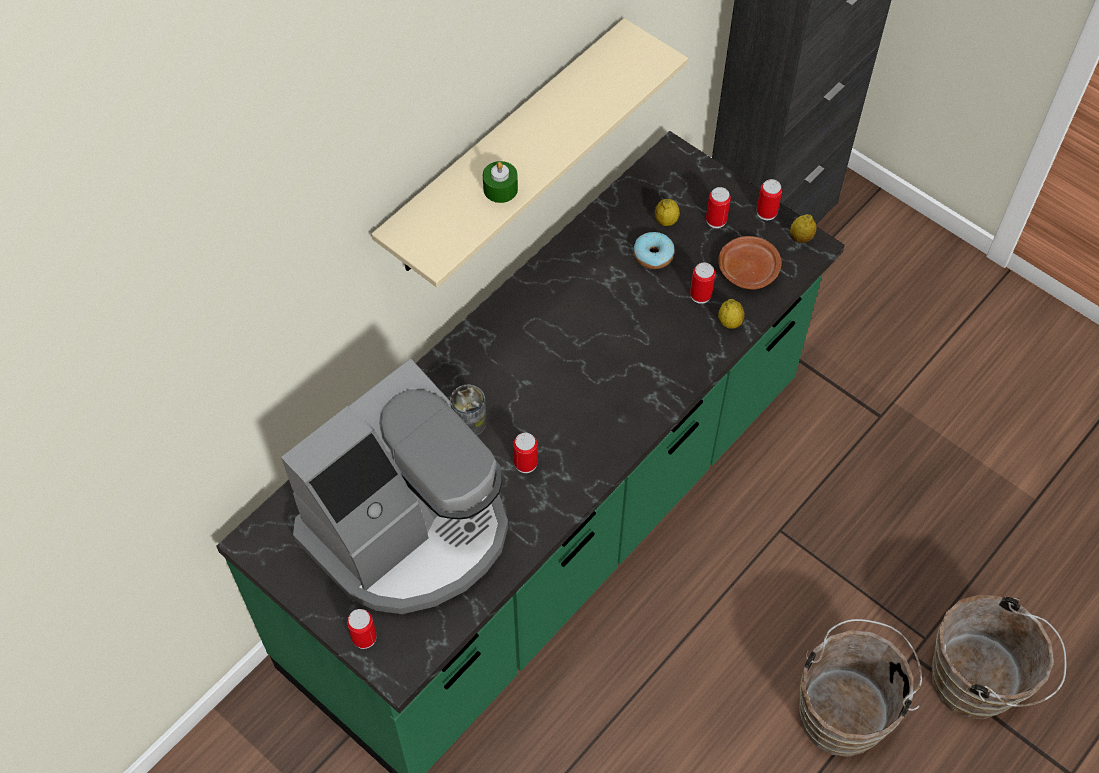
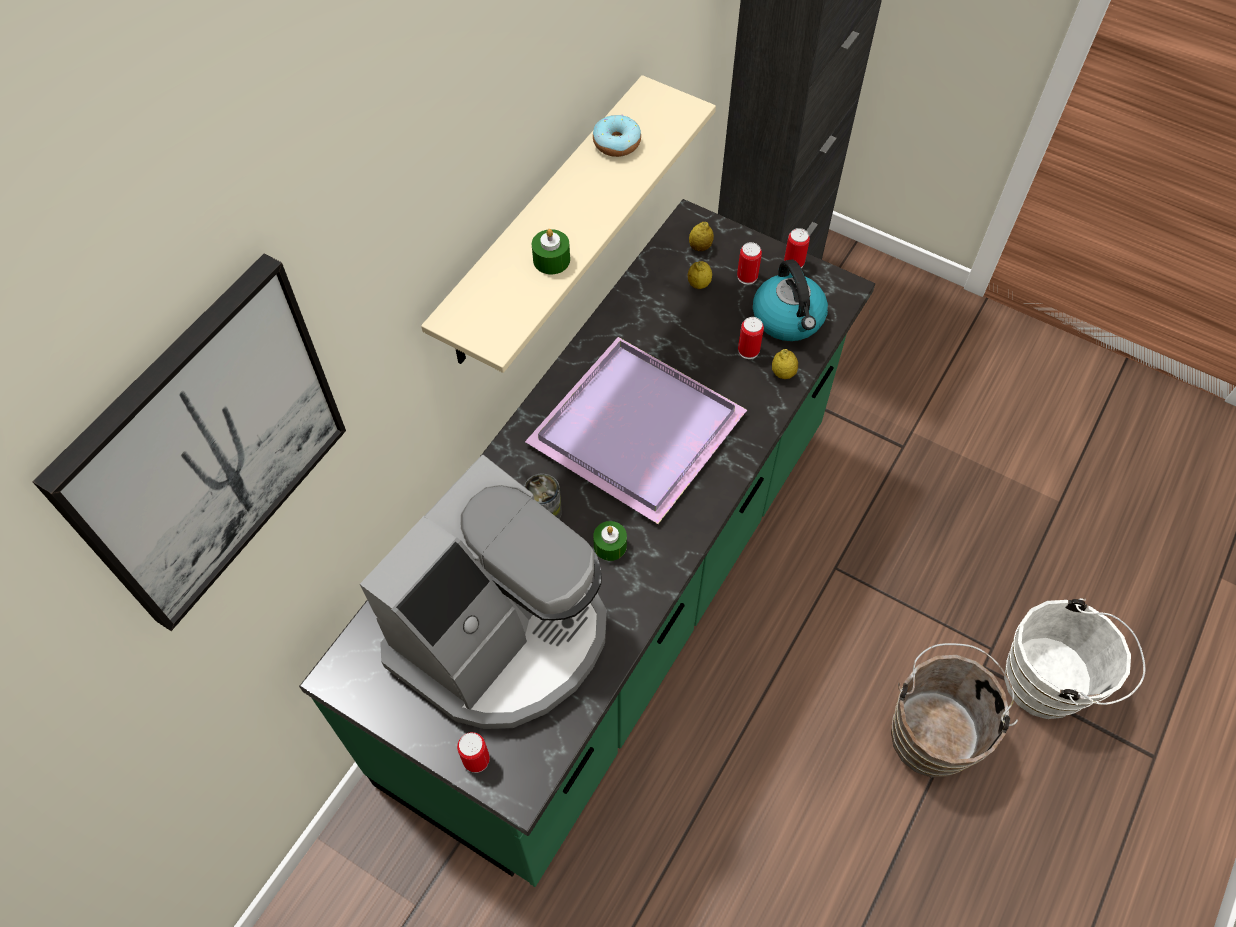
camera: 10 degrees left, 0 degrees up
(168, 318) = (207, 447): none -> picture
(525, 463) = (610, 545): can -> green candle
(574, 360) = (637, 433): none -> purple tray
(653, 255) = (694, 319): donut -> donut (617, 143)
(748, 269) = (789, 319): brown plate -> kettle
(801, 238) = (832, 282): lemon -> lemon (700, 247)
(979, 684) = (1050, 684): brown bucket -> white bucket

